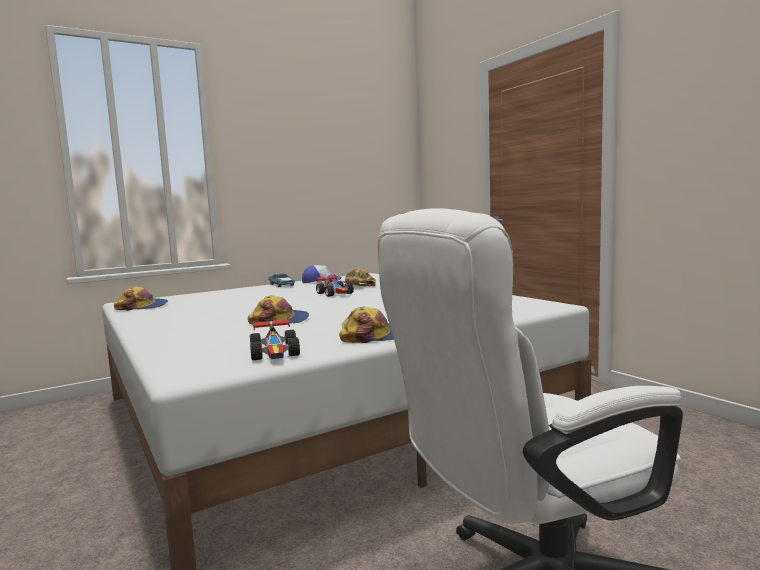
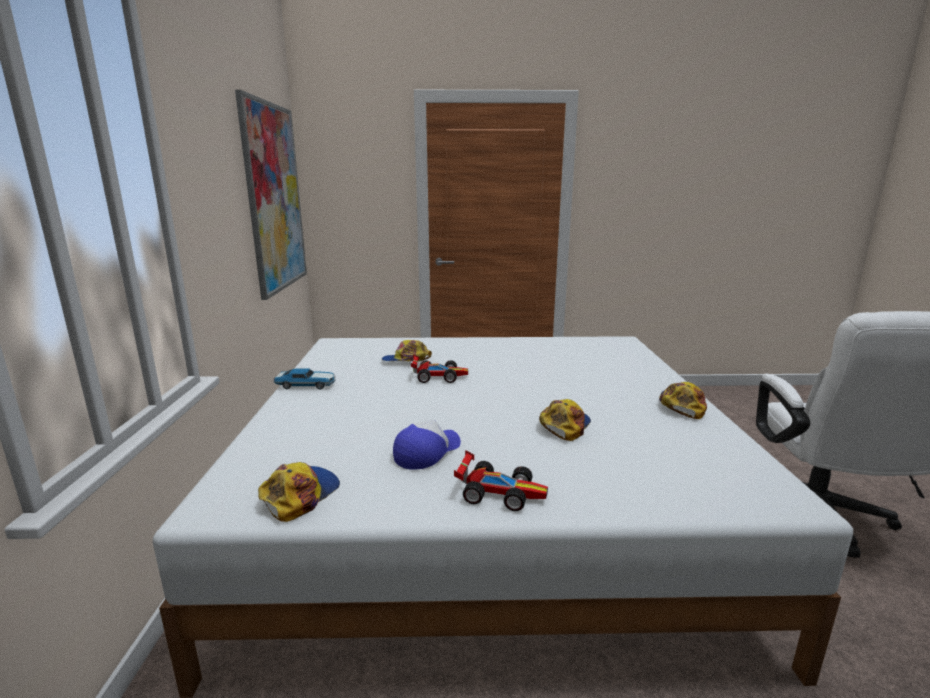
camera: 60 degrees left, 10 degrees up
(276, 352) = (719, 450): toy car -> toy car (499, 492)
(321, 281) = (334, 366): cap -> cap (427, 452)
(361, 167) = (274, 198): none -> picture

